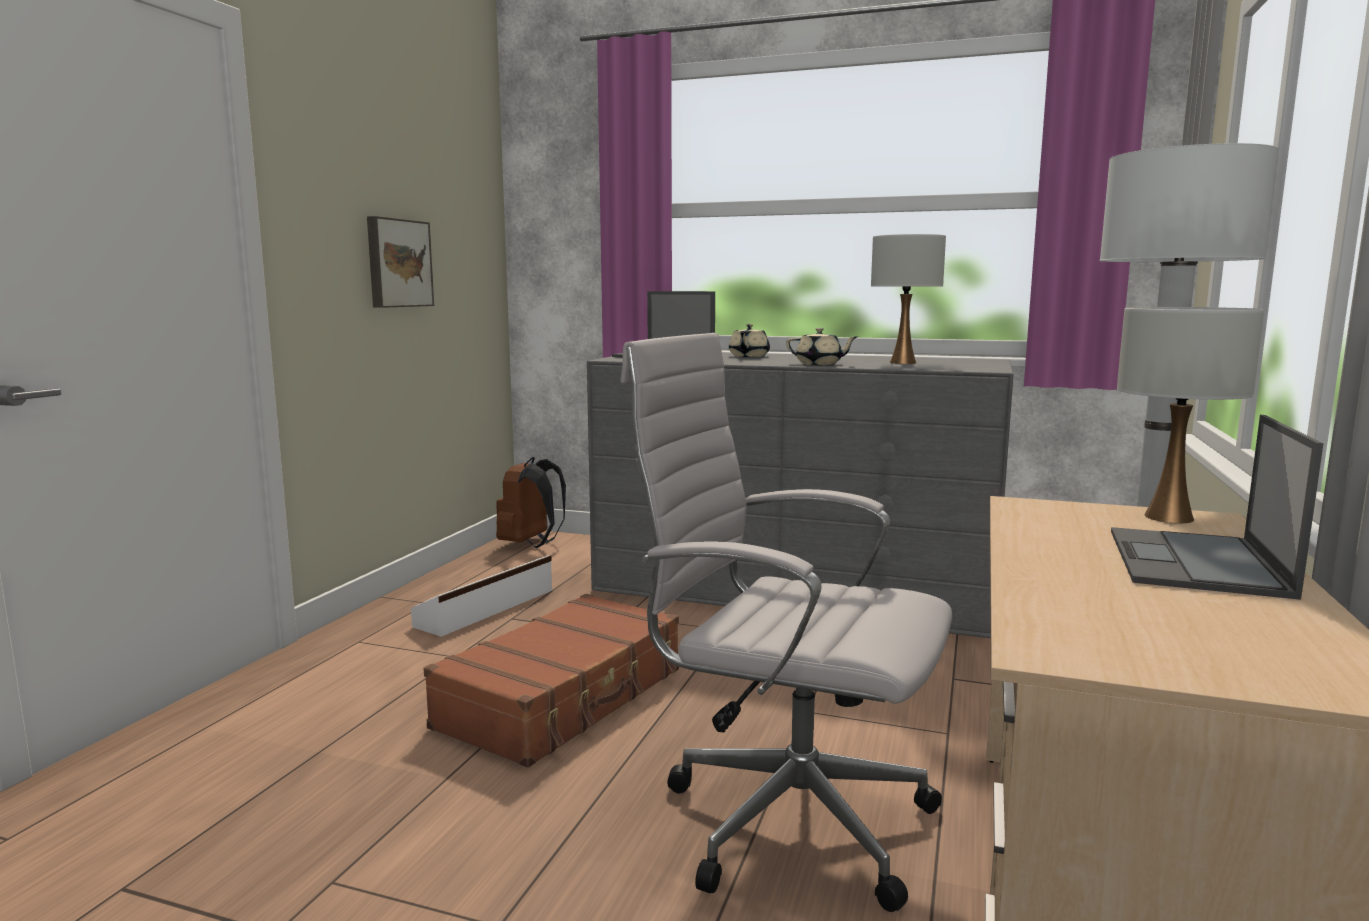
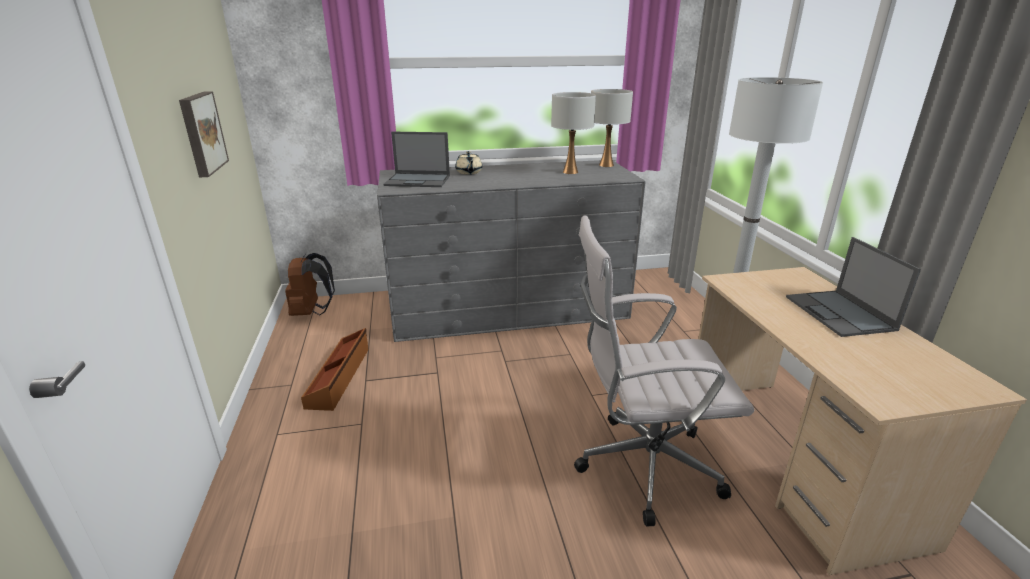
camera: 30 degrees left, 15 degrees up
(487, 608) = (340, 377): white storage box -> brown storage box
(564, 698) = (462, 432): brown suitcase -> none
(820, 364) = (531, 180): beige teapot -> none
(1168, 517) = (787, 277): white table lamp -> white table lamp (606, 165)

